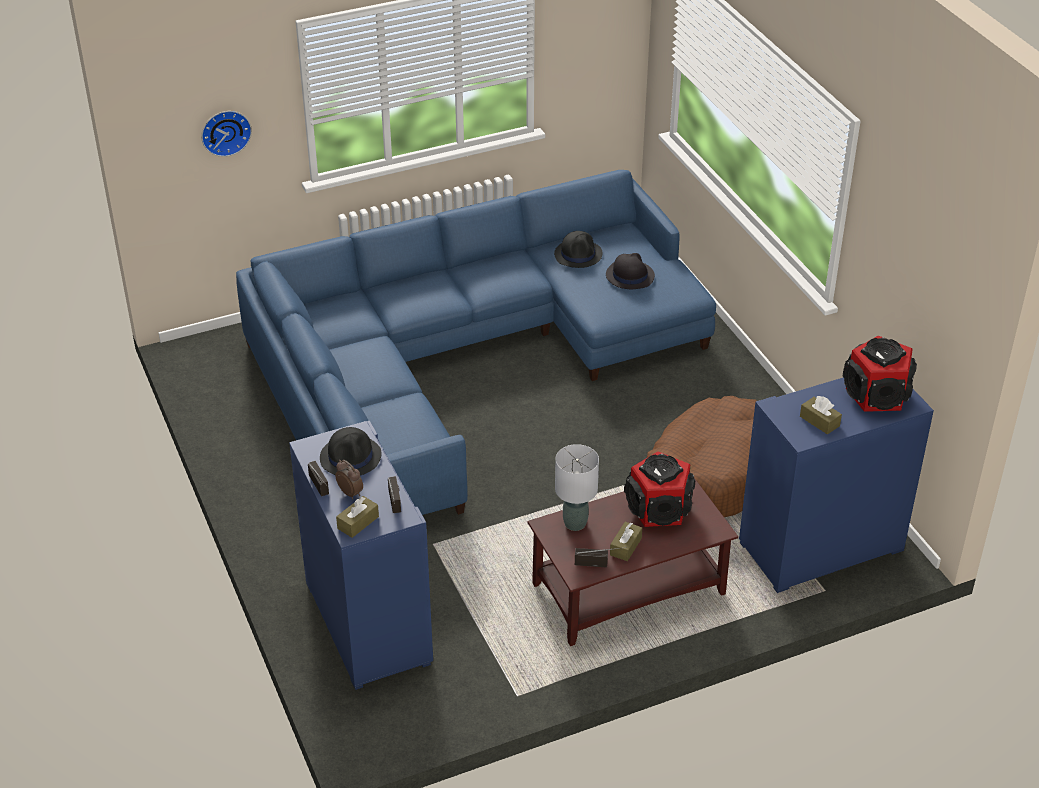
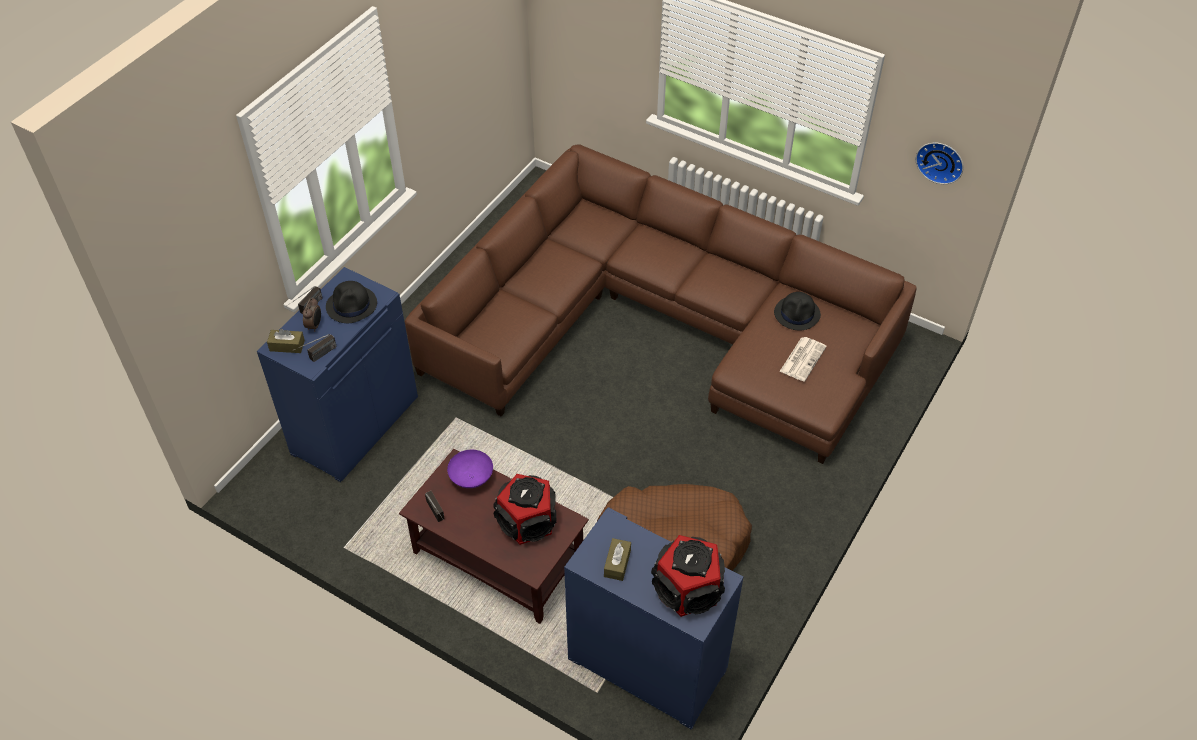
camera: 55 degrees right, 10 degrees up
(225, 131) = (597, 38): wall clock -> wall clock (940, 161)
(462, 362) = (660, 325): blue sofa -> brown sofa
(575, 523) = (471, 478): grey table lamp -> purple bowl
(625, 546) = (469, 522): brown tissue box -> none
(629, 275) = (802, 358): black hat -> newspaper

